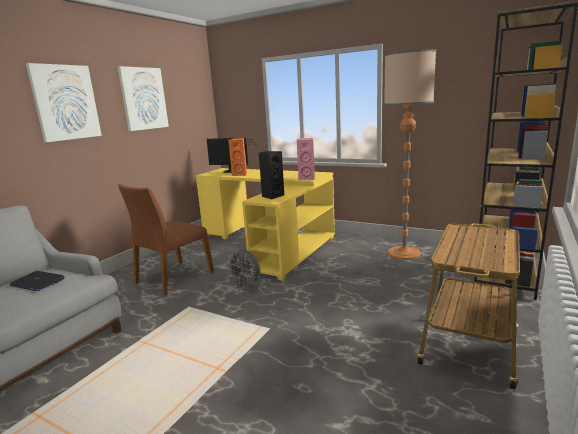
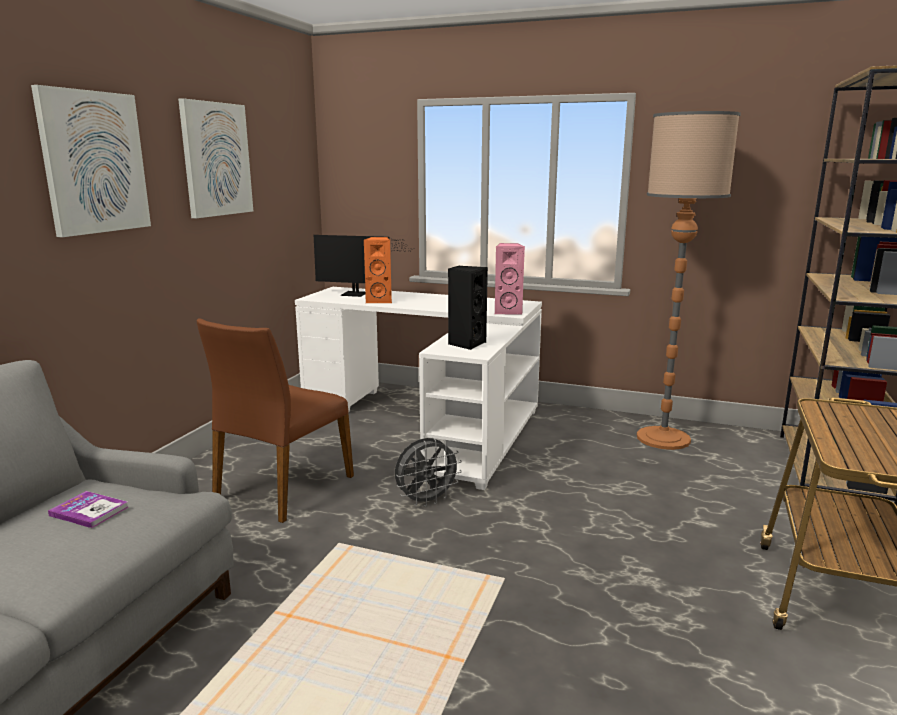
camera: 10 degrees left, 0 degrees up
(37, 282) = (89, 511): laptop -> book
(247, 286) = (426, 501): grey fan -> grey fan turned 60 degrees counterclockwise
(271, 243) = (432, 421): yellow desk -> white desk

